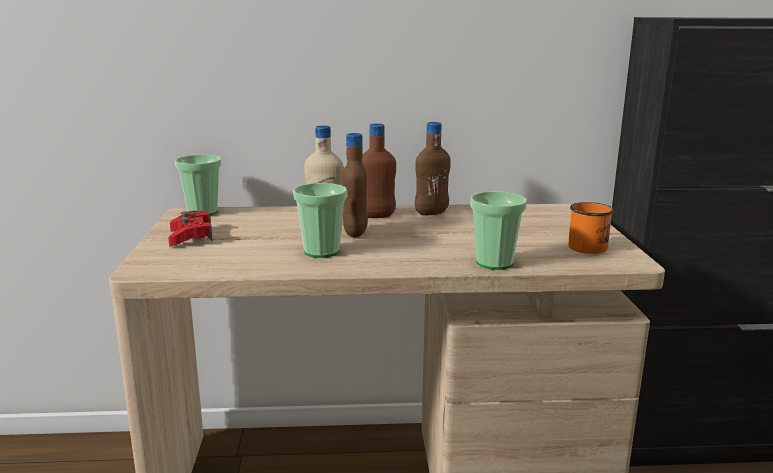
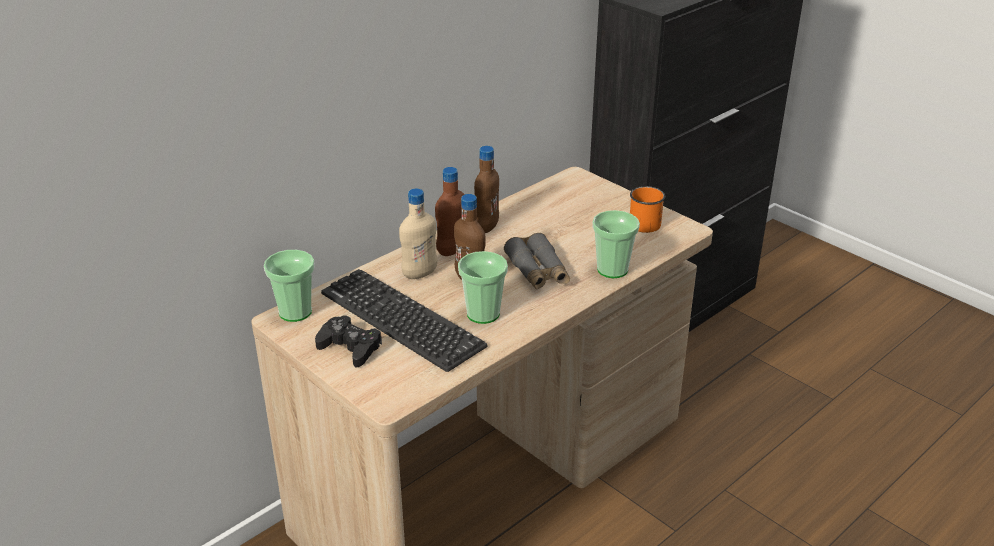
camera: 40 degrees left, 15 degrees up
(191, 237) = (350, 347): red game controller -> black game controller
(256, 235) = (401, 320): none -> keyboard
(421, 244) = (538, 271): none -> grey binoculars

